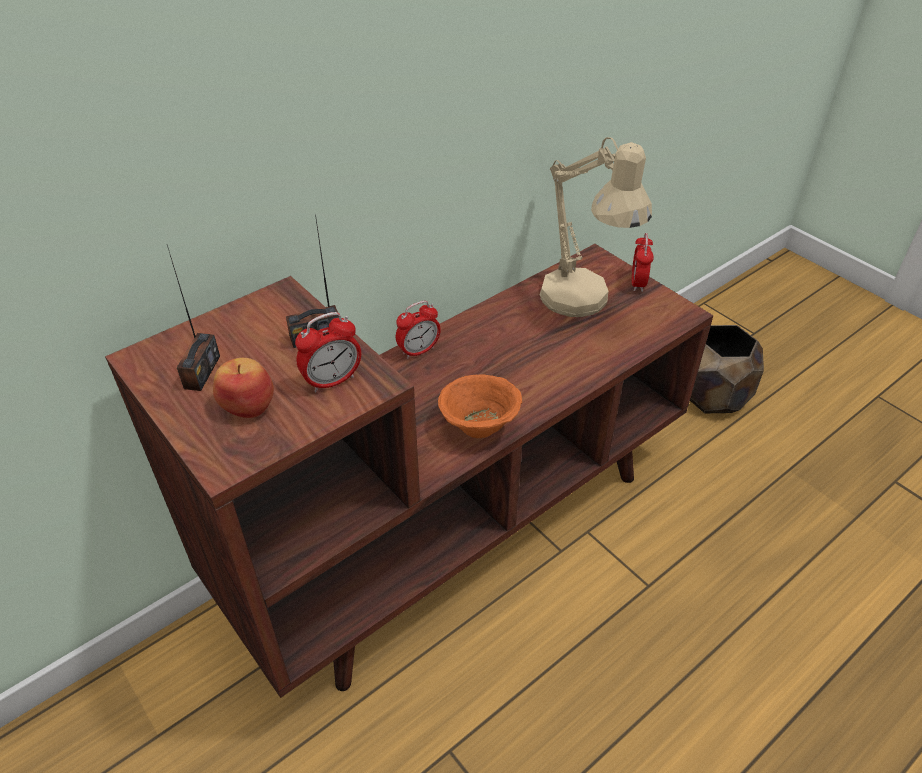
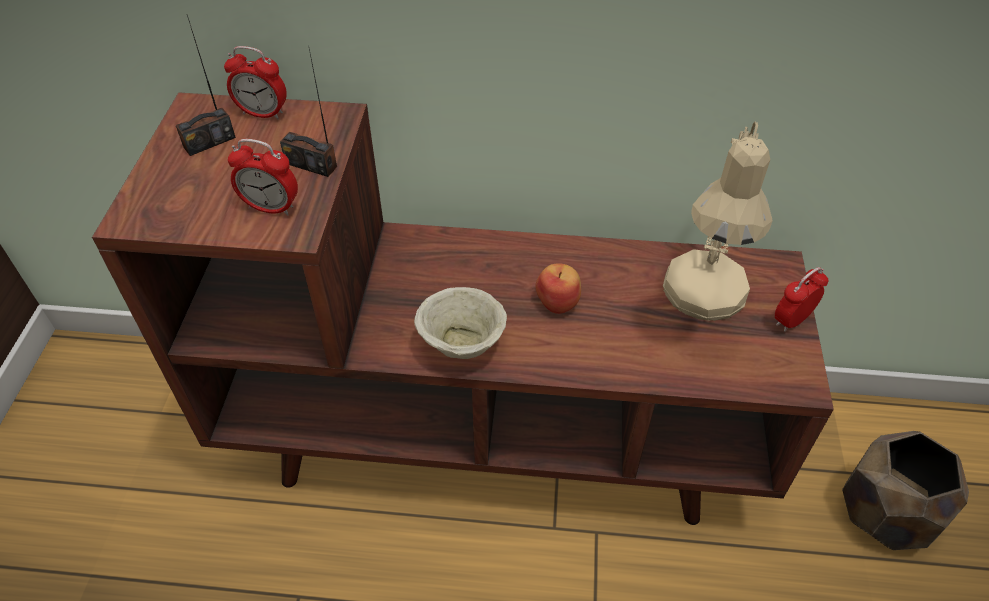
camera: 45 degrees right, 5 degrees up
(248, 405) = (199, 187): apple -> apple (558, 301)
(418, 351) = (499, 246): alarm clock -> alarm clock (263, 113)
(479, 427) = (461, 345): orange bowl -> beige bowl

